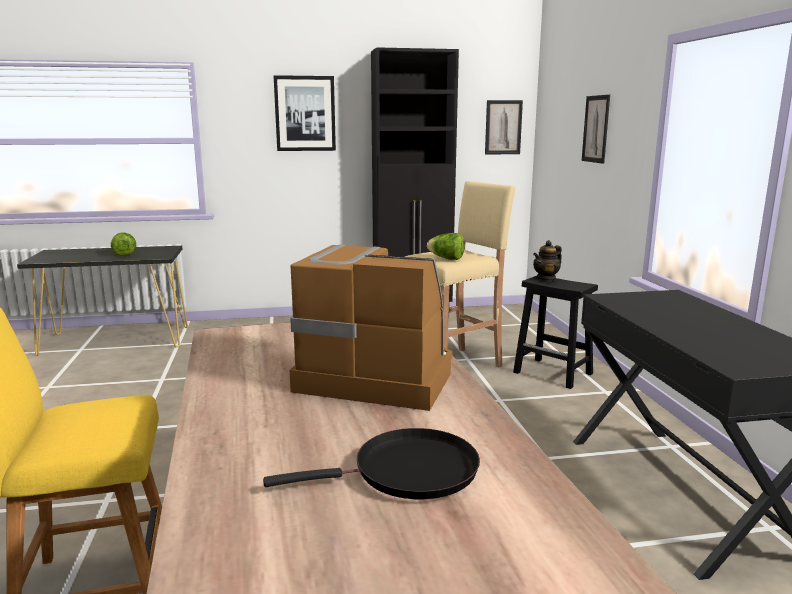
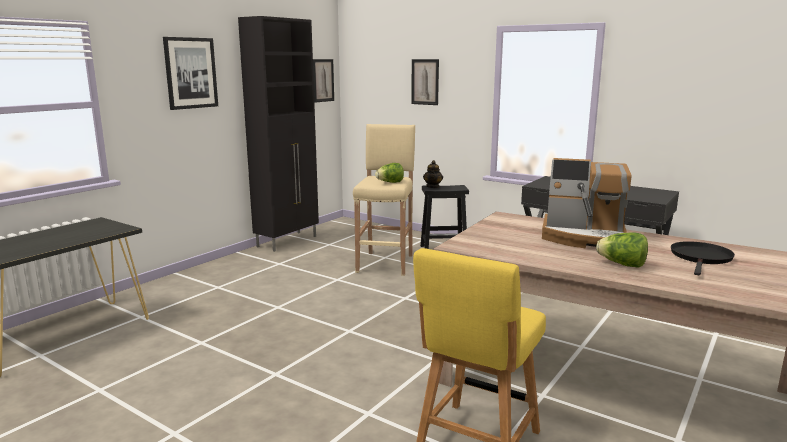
camera: 45 degrees left, 0 degrees up
(124, 254) = (72, 235): lettuce -> lettuce (622, 264)
(375, 376) = (584, 238): coffee machine -> coffee machine turned 135 degrees counterclockwise

